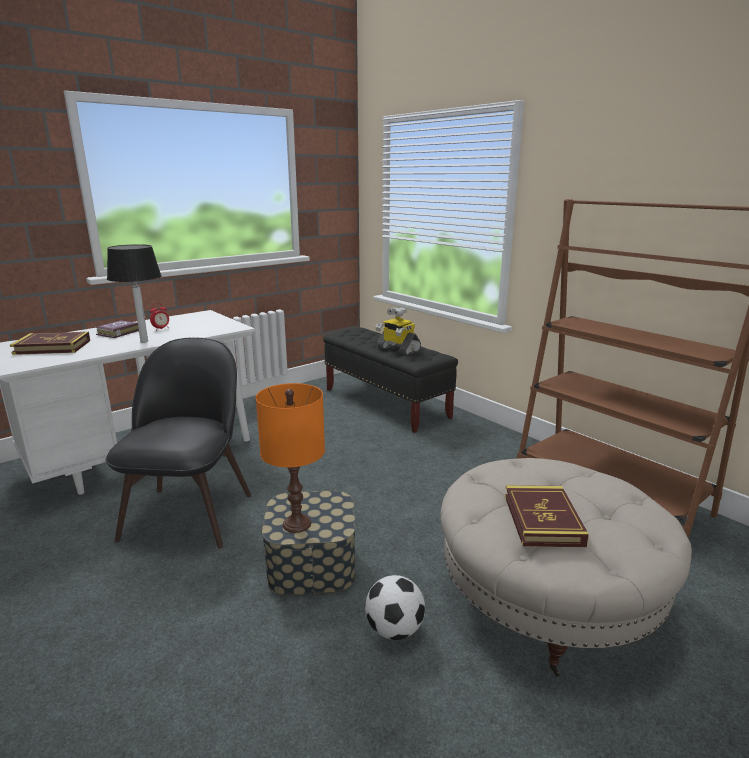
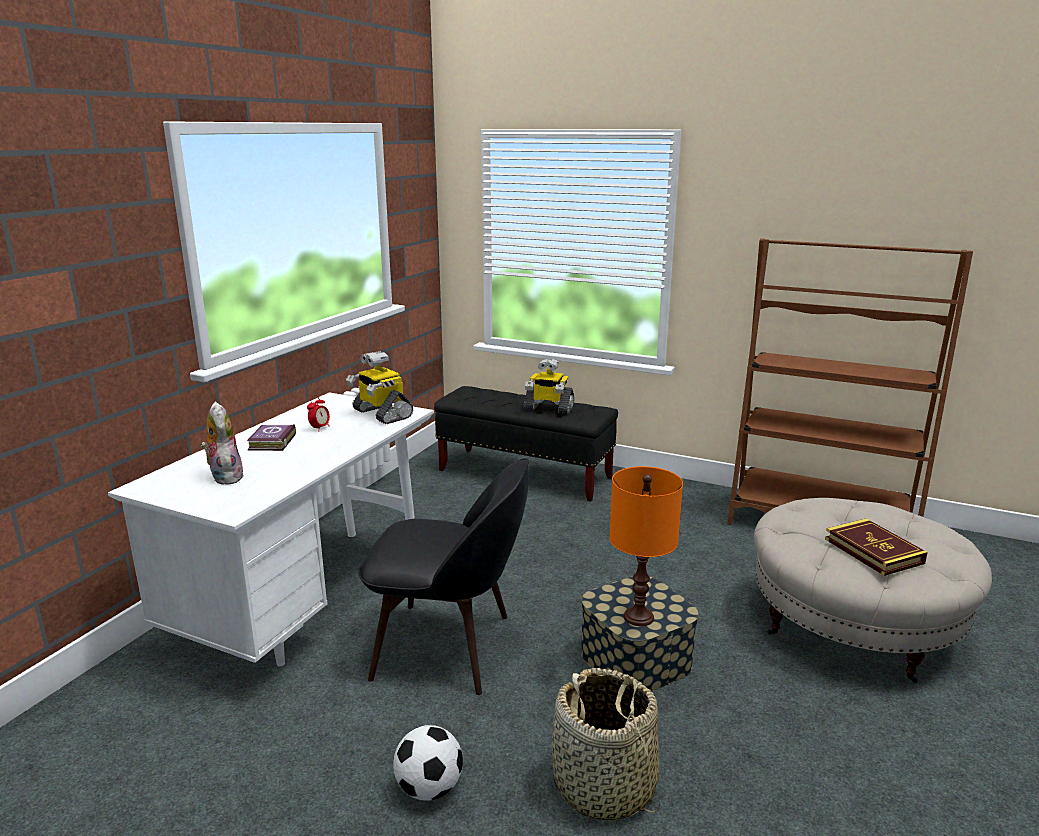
camera: 25 degrees left, 0 degrees up
(52, 347) = (224, 477): book -> plush toy
(143, 341) = (332, 448): table lamp -> none
(168, 660) = (604, 787): none -> basket
(190, 513) = (449, 647): black chair -> black chair turned 120 degrees clockwise
(215, 326) = (381, 414): none -> toy robot
(394, 629) = (767, 690): football -> football (429, 788)

